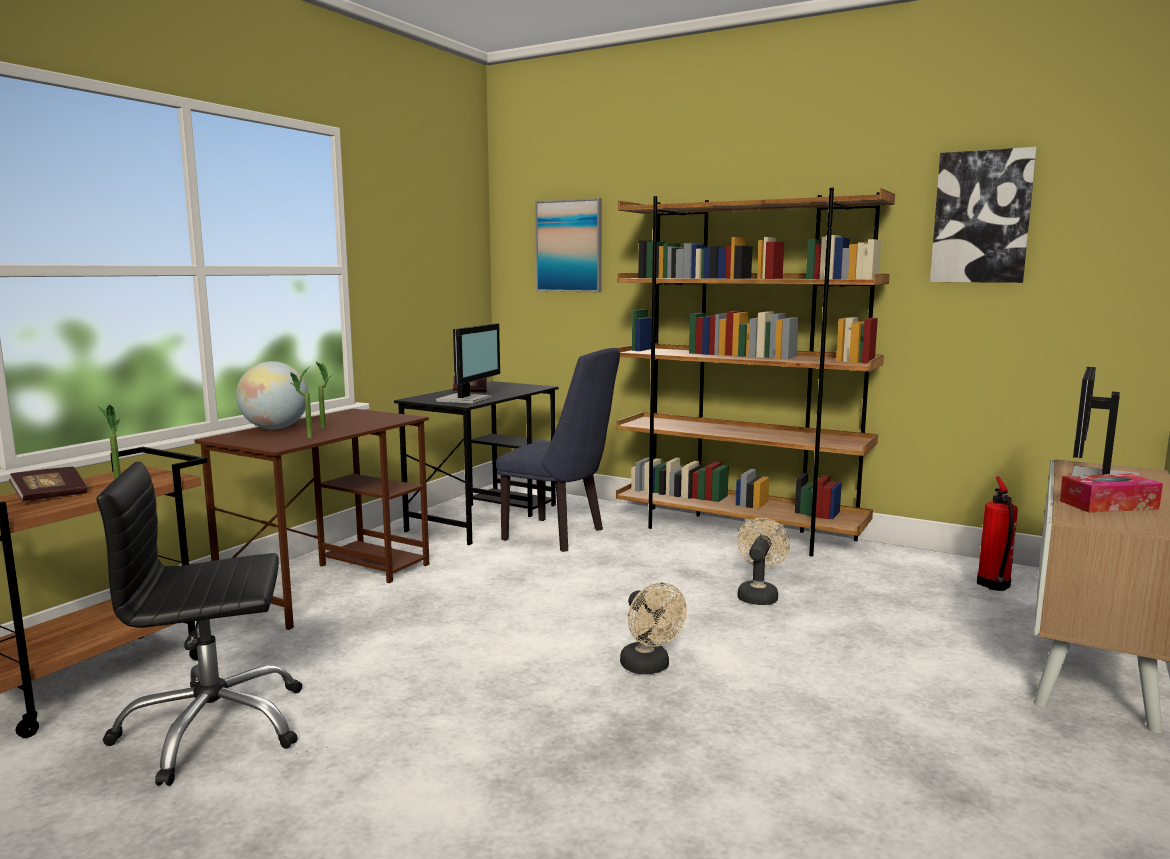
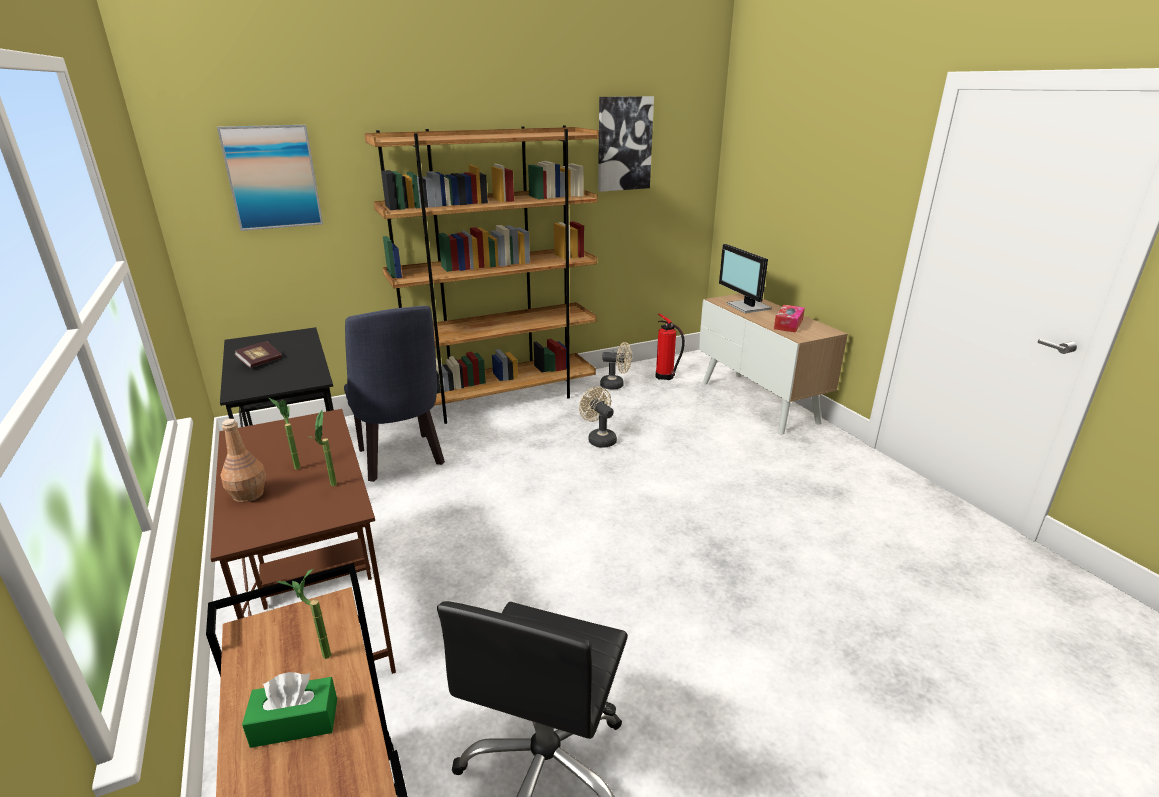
camera: 55 degrees left, 15 degrees up
(50, 496) = (295, 722): book -> green tissue box
(275, 428) = (248, 495): globe -> brown bottle
(466, 399) = (295, 373): monitor -> none
(561, 536) = (402, 461): blue chair -> blue chair turned 90 degrees clockwise
(649, 667) = (650, 517): beige fan -> beige fan (616, 385)

